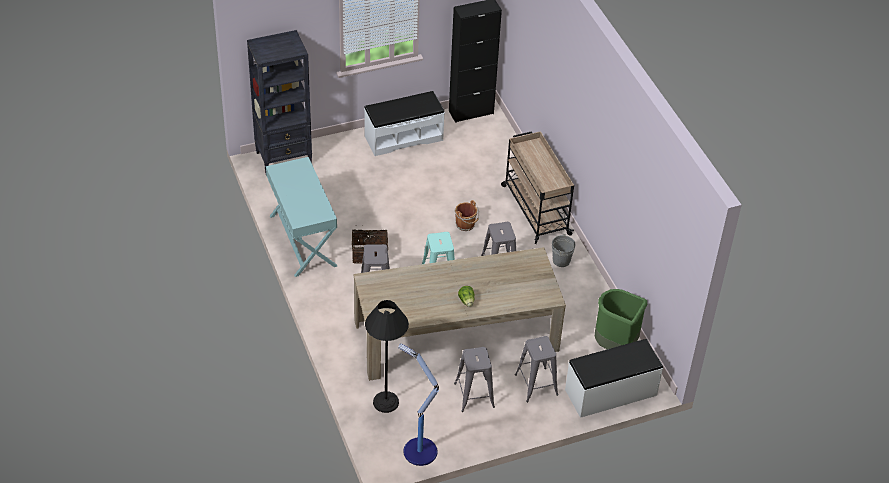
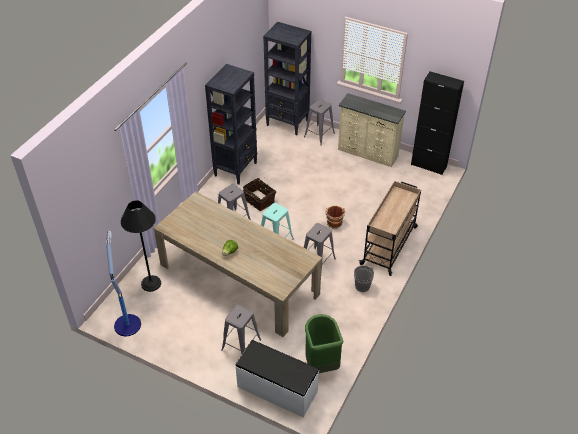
camera: 50 degrees right, 0 degrees up
(302, 240) = (236, 169): turquoise console table -> black bookcase
(403, 137) = (368, 153): white bench -> beige dresser
(474, 395) = (199, 320): grey stool -> grey stool (319, 135)

